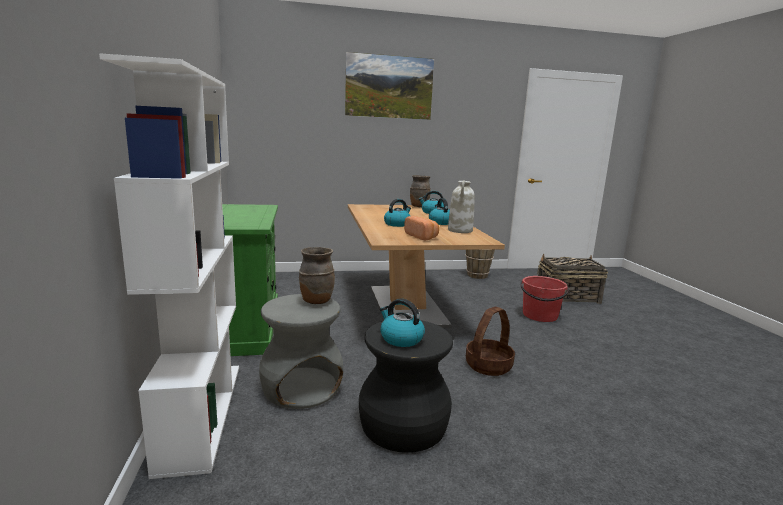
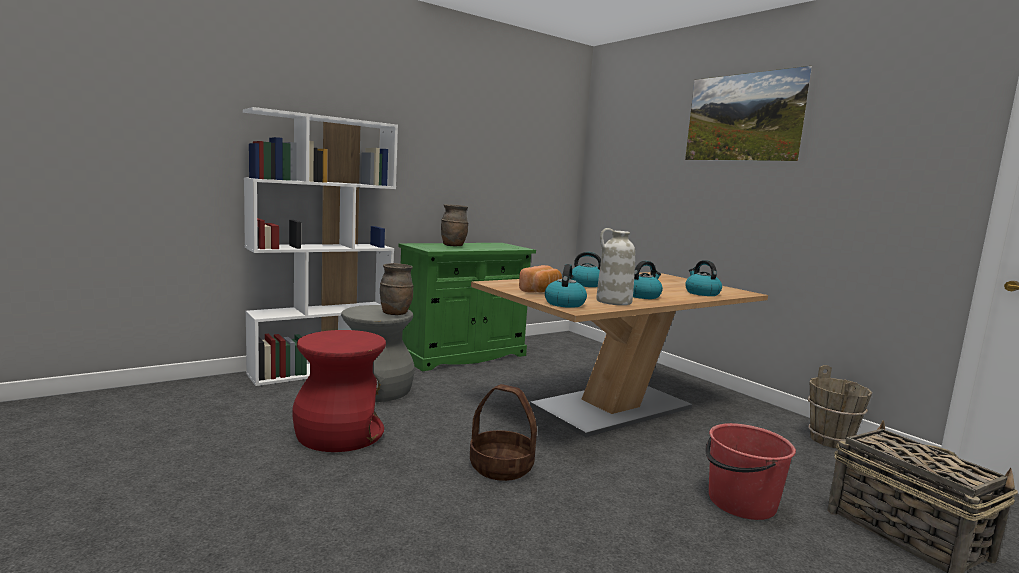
camera: 65 degrees right, 5 degrees down
(400, 338) = (334, 339): kettle -> kettle (564, 303)
(402, 426) = (339, 434): black stool -> red stool
(419, 206) = (727, 289): brown vase -> brown vase (453, 246)

